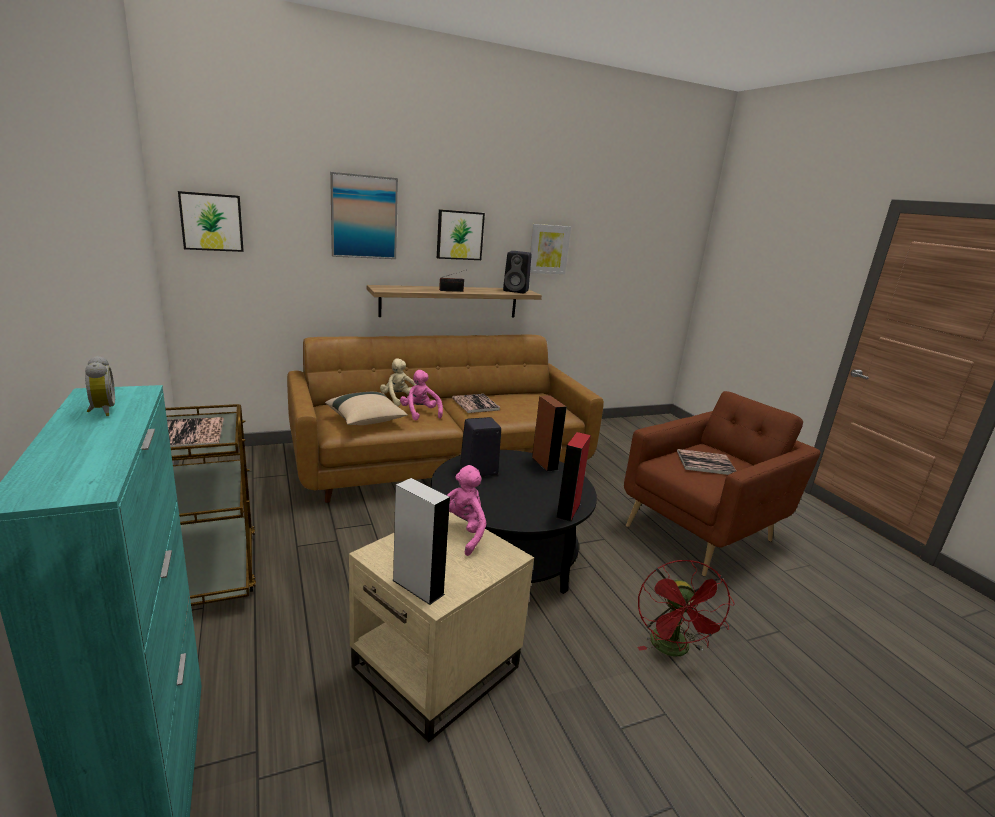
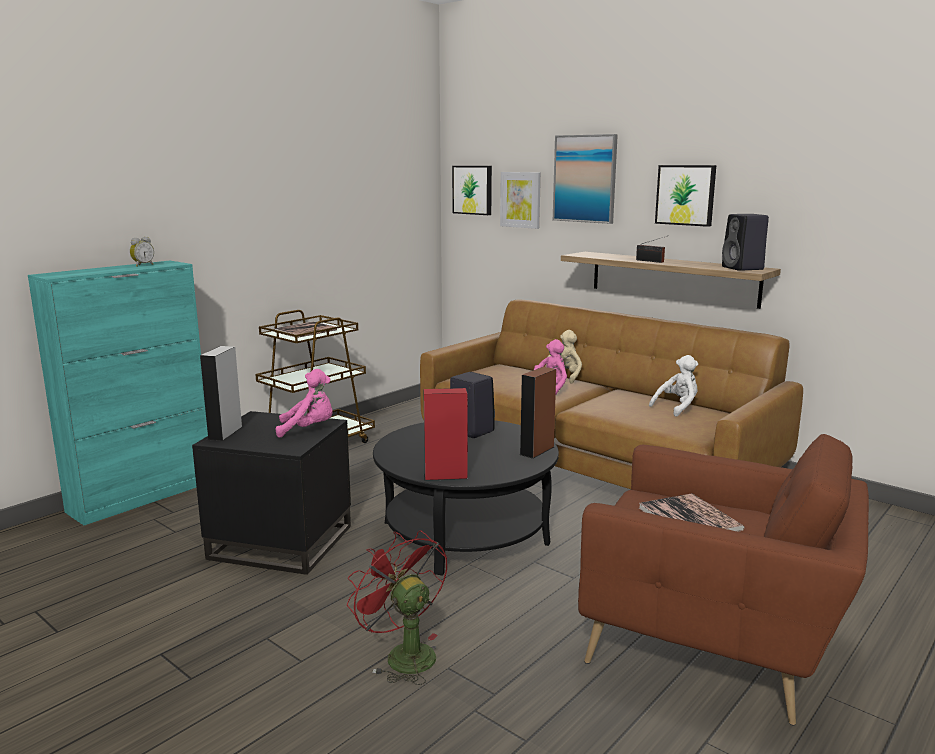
camera: 65 degrees right, 5 degrees down
(366, 421) = (493, 379): beige pillow -> none
(437, 668) = (280, 543): beige side table -> black side table
(475, 404) = (621, 398): book -> none
(513, 399) = (677, 407): none -> white plush toy
(548, 249) = (817, 212): picture -> picture (521, 199)
(673, 650) = (403, 654): red fan -> red fan turned 75 degrees clockwise

